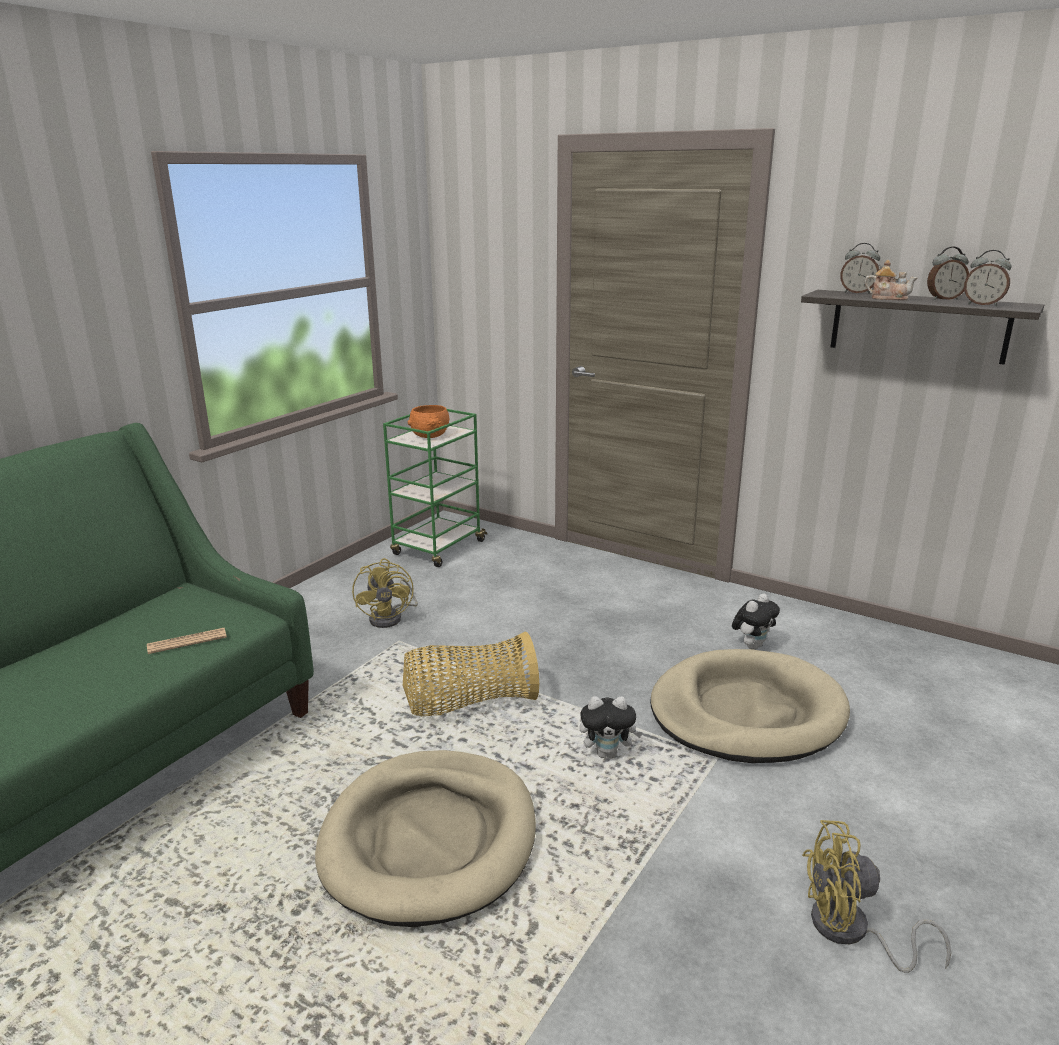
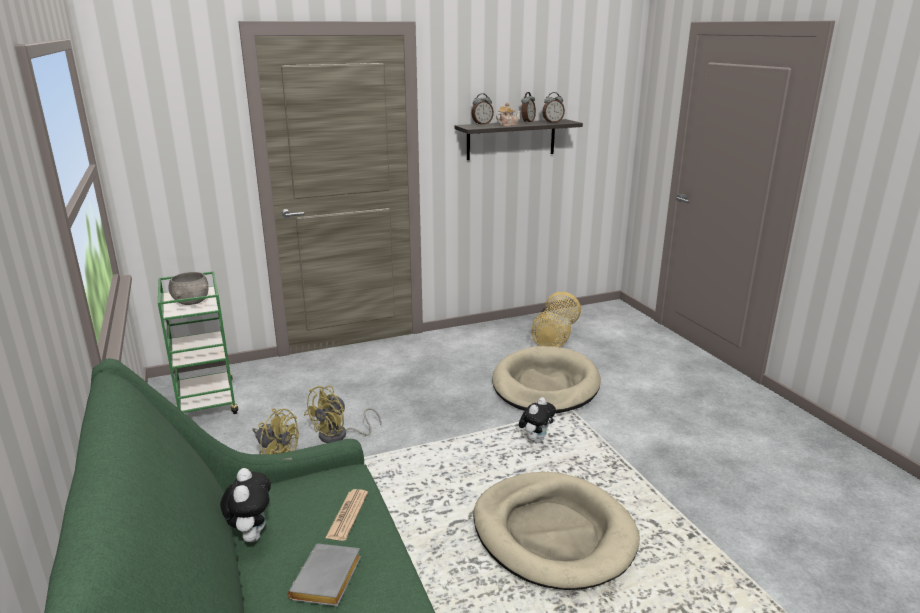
camera: 55 degrees left, 0 degrees up
(87, 668) = (328, 581): none -> grey book
(430, 435) = (191, 301): orange bowl -> grey bowl
(469, 703) = (432, 467): basket -> basket (554, 338)
(752, 646) = (491, 356): plush toy -> plush toy (249, 536)
(850, 932) = (713, 434): yellow fan -> yellow fan (339, 436)

